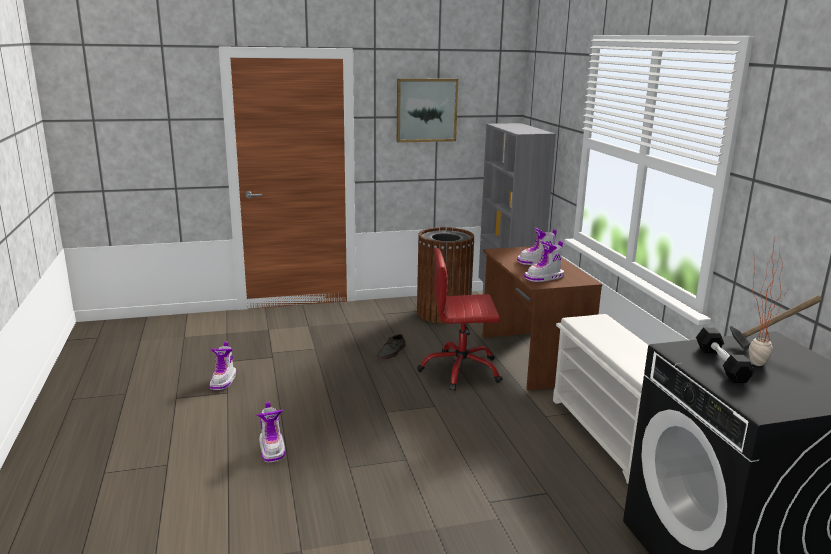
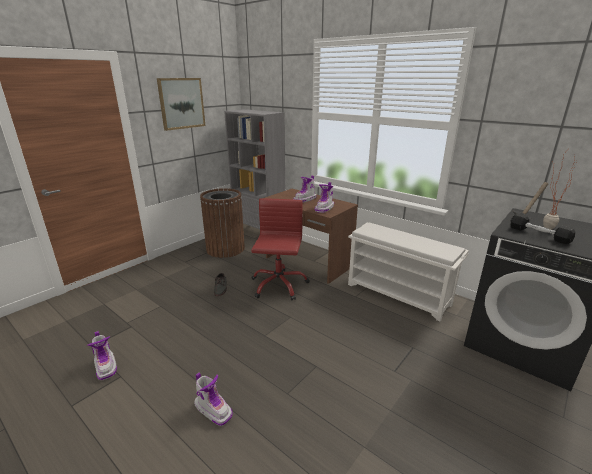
camera: 35 degrees left, 5 degrees up
(461, 370) = (278, 285): red office chair -> red office chair turned 135 degrees clockwise

